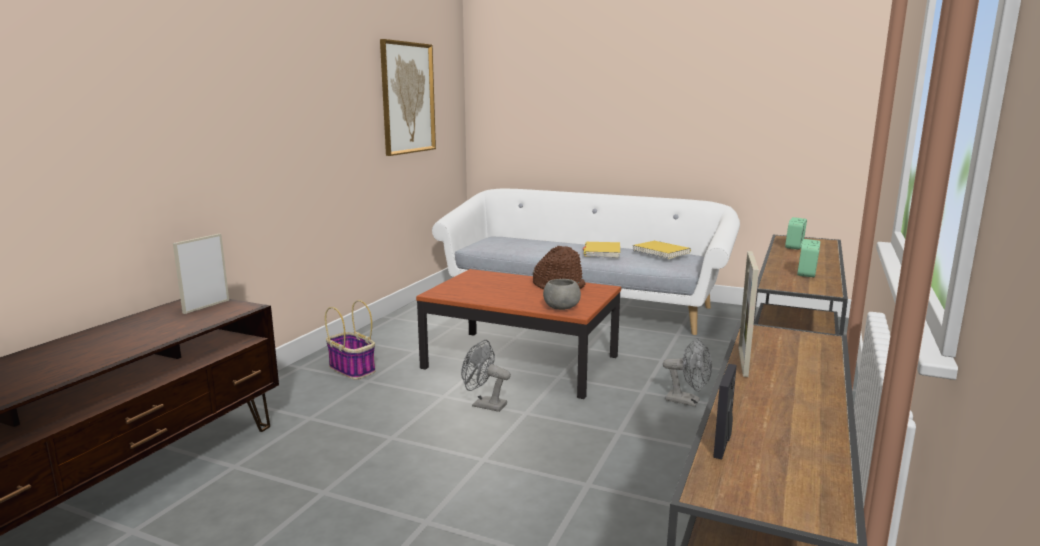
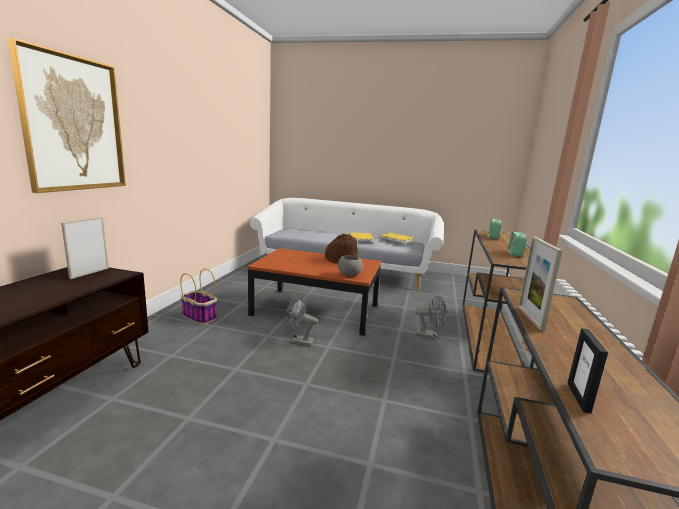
camera: 10 degrees left, 0 degrees up
(407, 98) = (235, 134): picture -> picture (74, 124)

